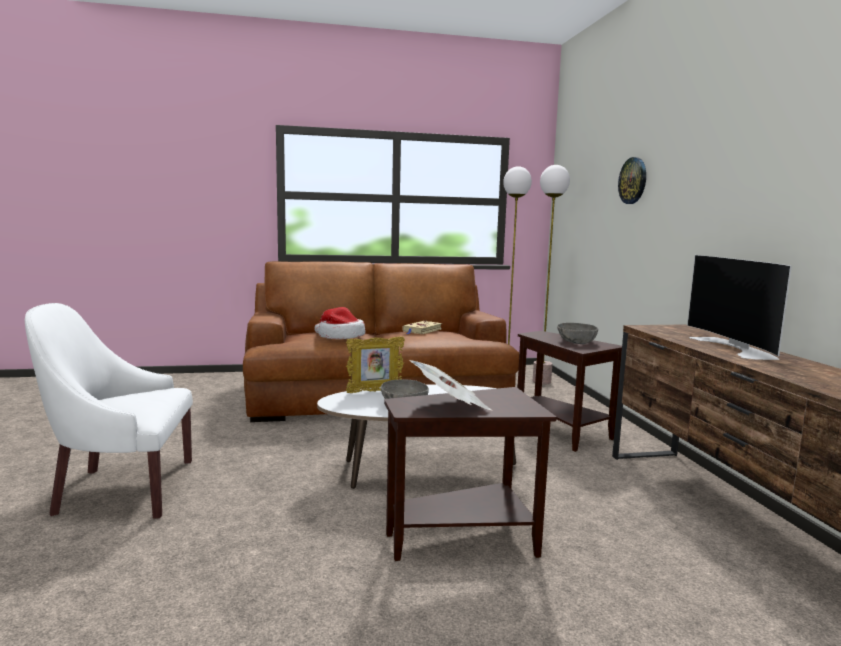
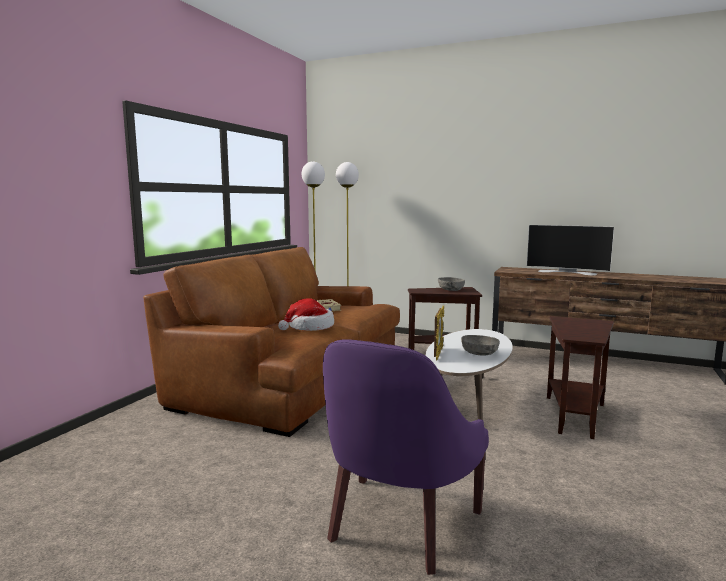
camera: 55 degrees left, 0 degrees up
(122, 489) = (398, 524): white armchair -> purple armchair
(451, 406) = (587, 331): newspaper -> none
(633, 180) = (427, 177): wall clock -> none

